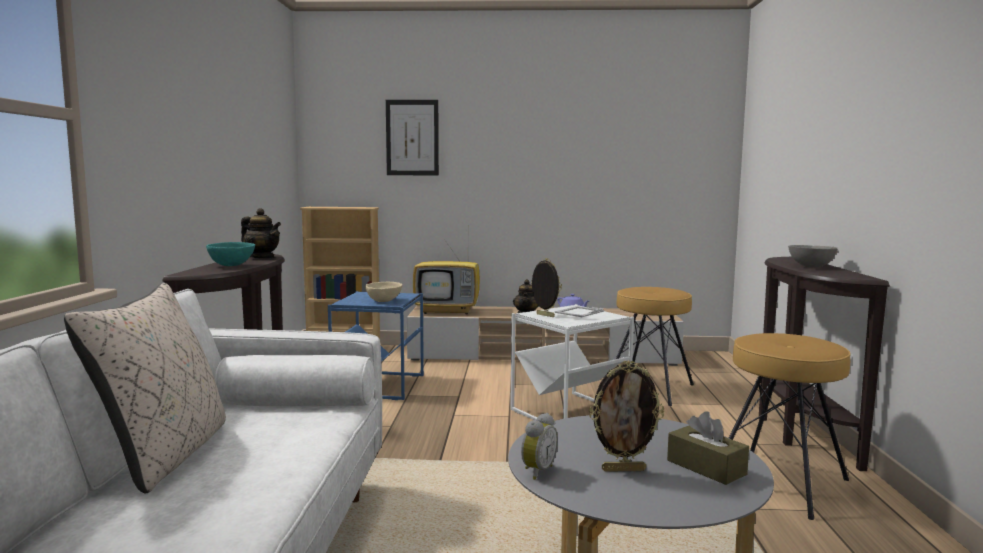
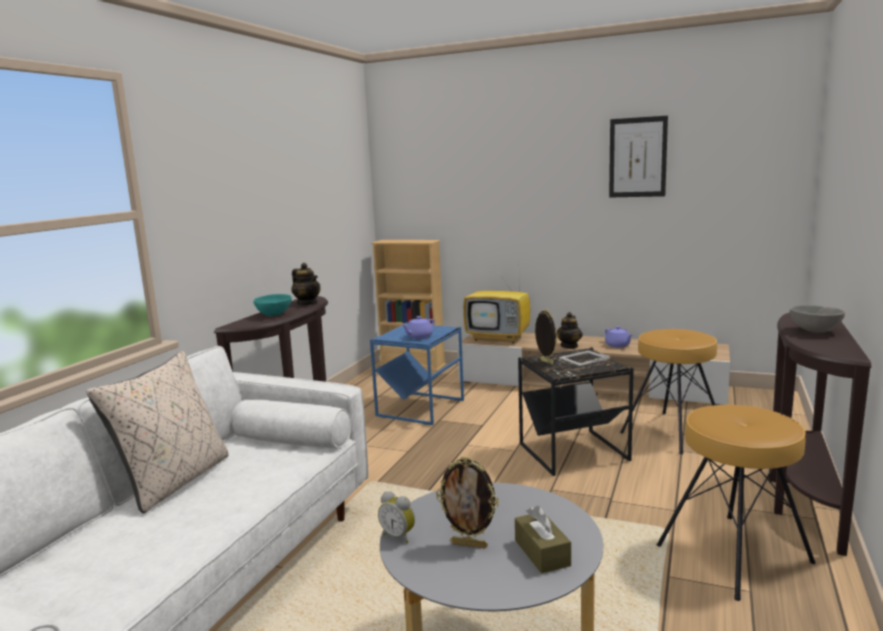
camera: 20 degrees right, 5 degrees up
(384, 301) = (419, 336): beige bowl -> purple teapot
(412, 137) = (468, 174): picture -> picture (637, 157)
(536, 471) = (399, 536): alarm clock -> alarm clock turned 75 degrees clockwise
(568, 413) = (572, 452): white side table -> black side table

